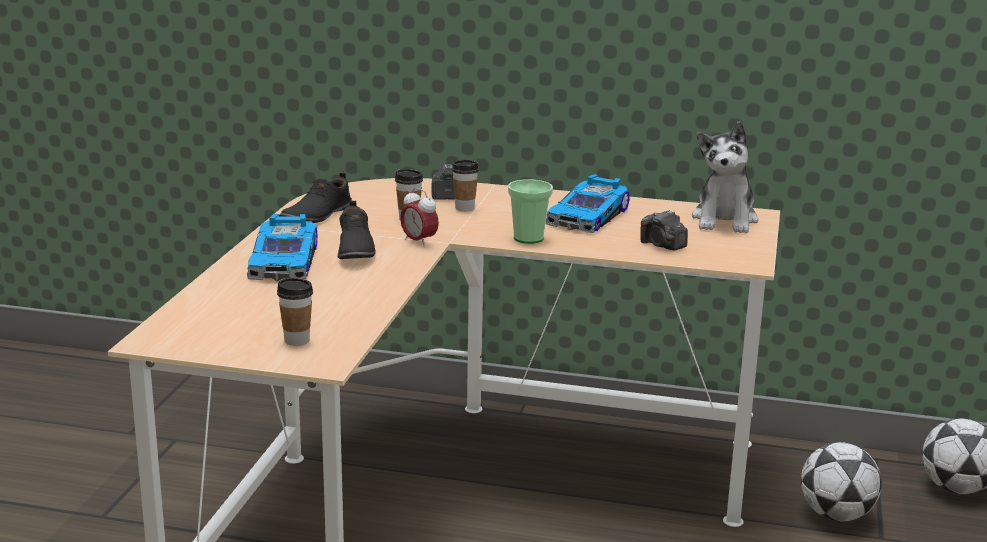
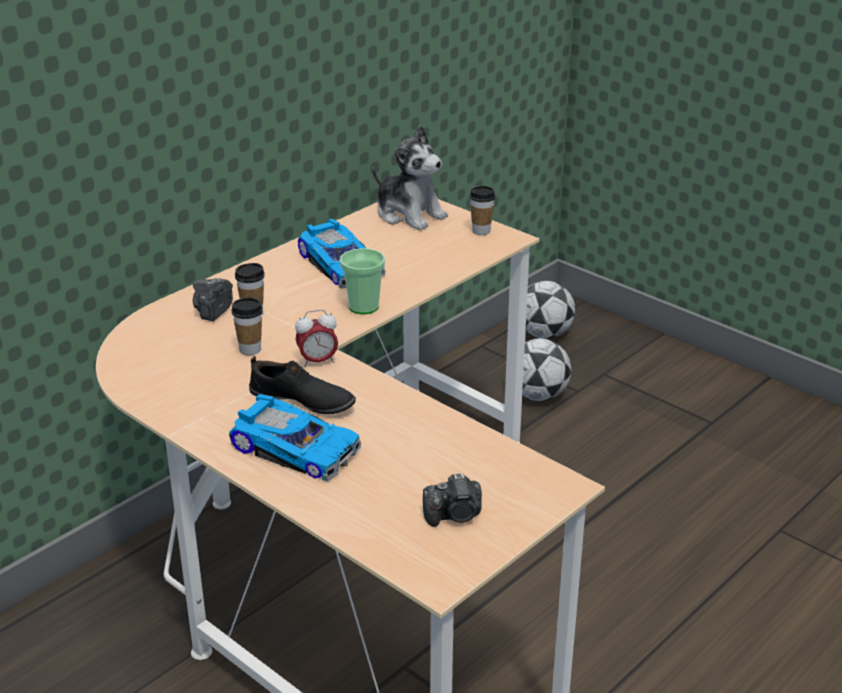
camera: 60 degrees left, 10 degrees up
(297, 340) = (502, 489): cup -> cup (481, 231)
(316, 215) = (180, 397): black shoe -> none
(662, 245) = (439, 257): camera -> camera (454, 515)

